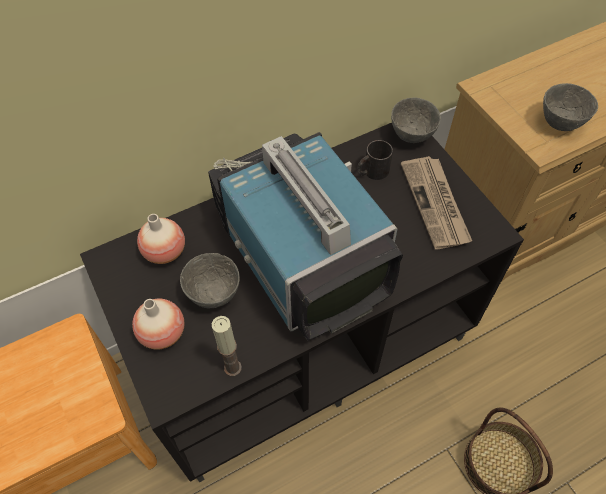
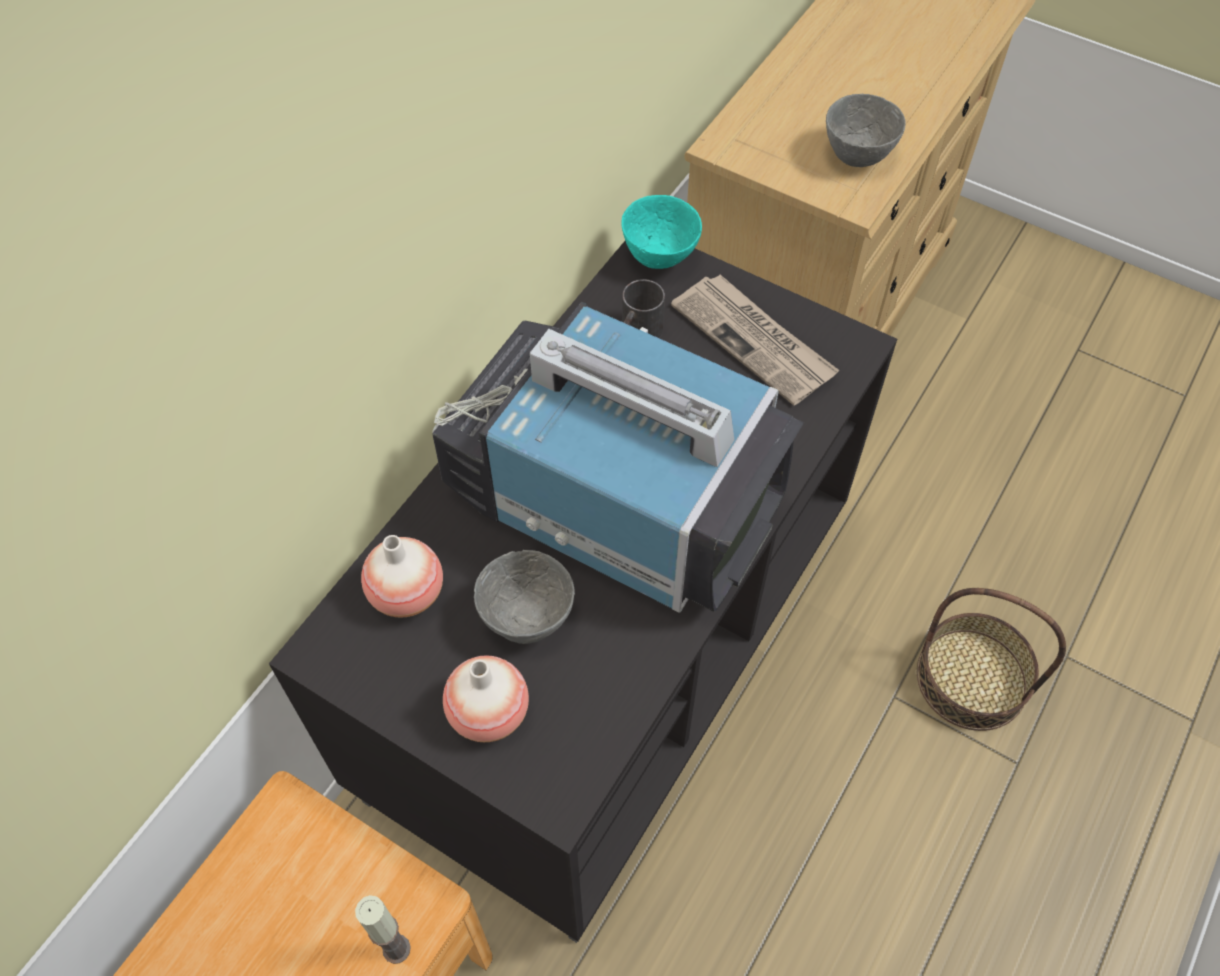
camera: 30 degrees left, 0 degrees up
(232, 368) = (626, 707): candle -> candle (396, 949)
(412, 135) = (660, 256): grey bowl -> turquoise bowl

